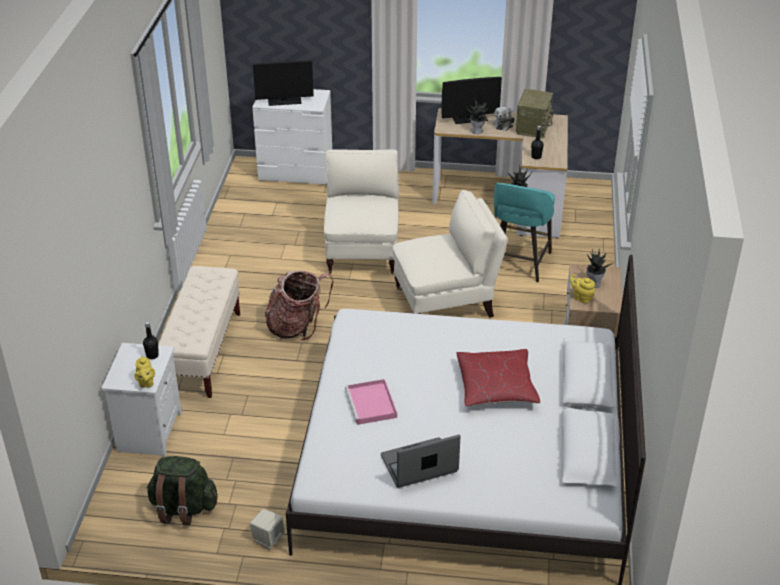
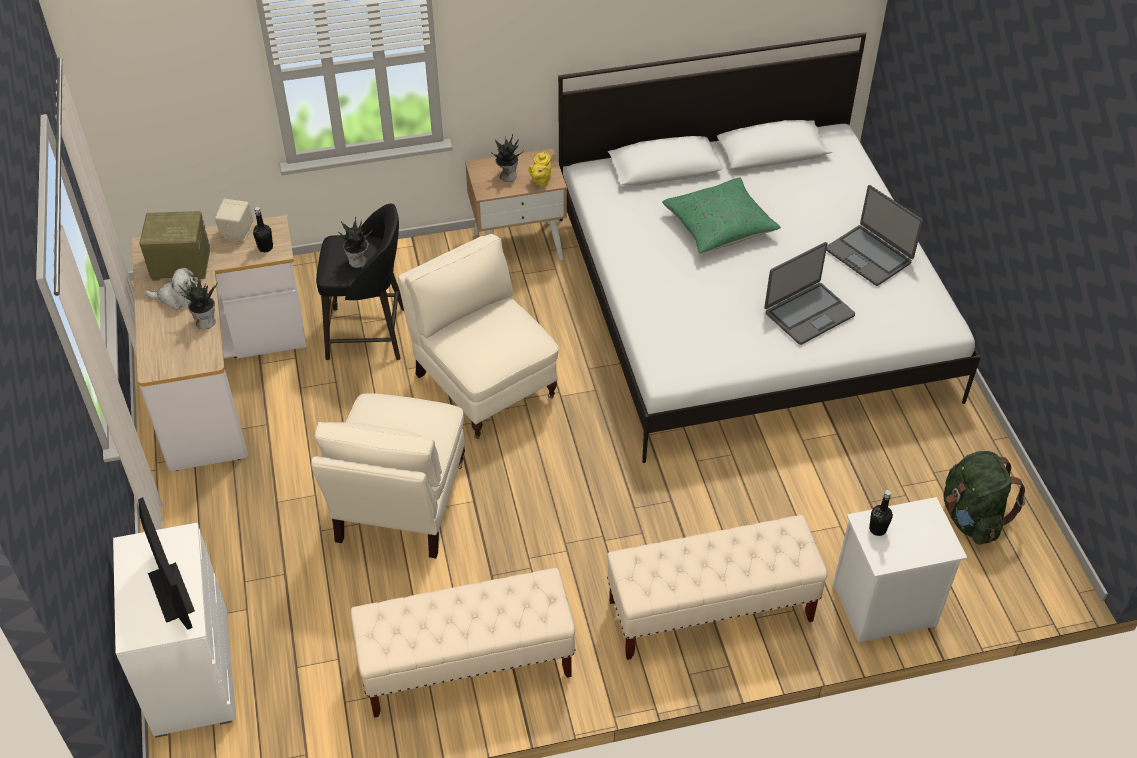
camera: 110 degrees left, 10 degrees up
(146, 383) = (928, 513): yellow teapot -> none
(236, 254) = (466, 666): none -> beige bench
(268, 538) = (957, 427): beige speaker -> beige speaker (237, 233)
(297, 326) = (604, 524): backpack -> none
(363, 251) = (399, 505): beige armchair -> beige armchair turned 60 degrees counterclockwise
(371, 404) = (808, 313): pink tray -> laptop
(469, 118) = (168, 338): monitor -> none
(496, 387) = (719, 226): red pillow -> green pillow
(518, 263) = (369, 334): turquoise stool -> black stool

